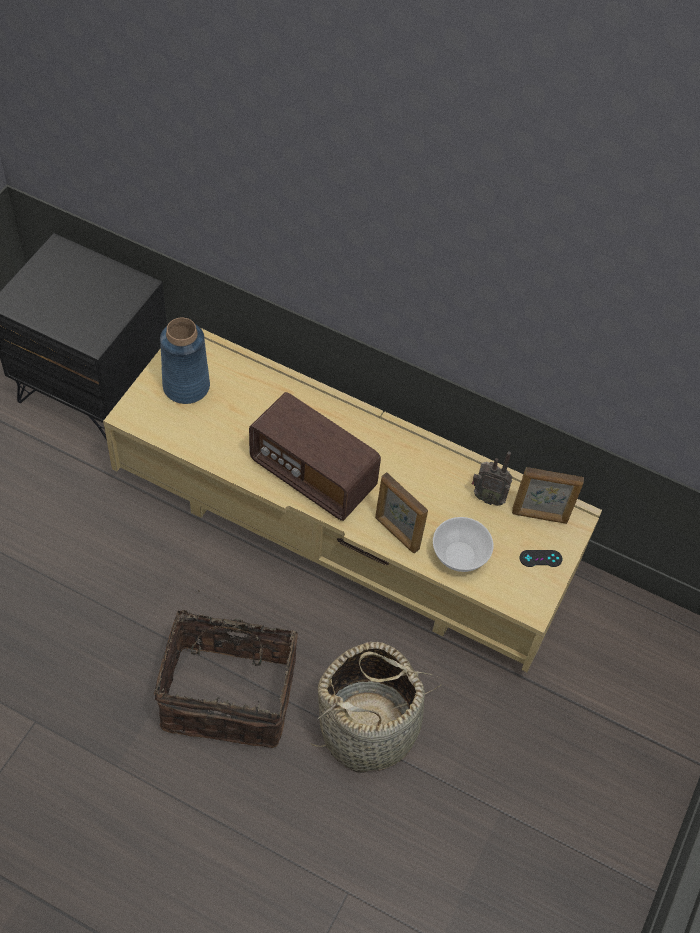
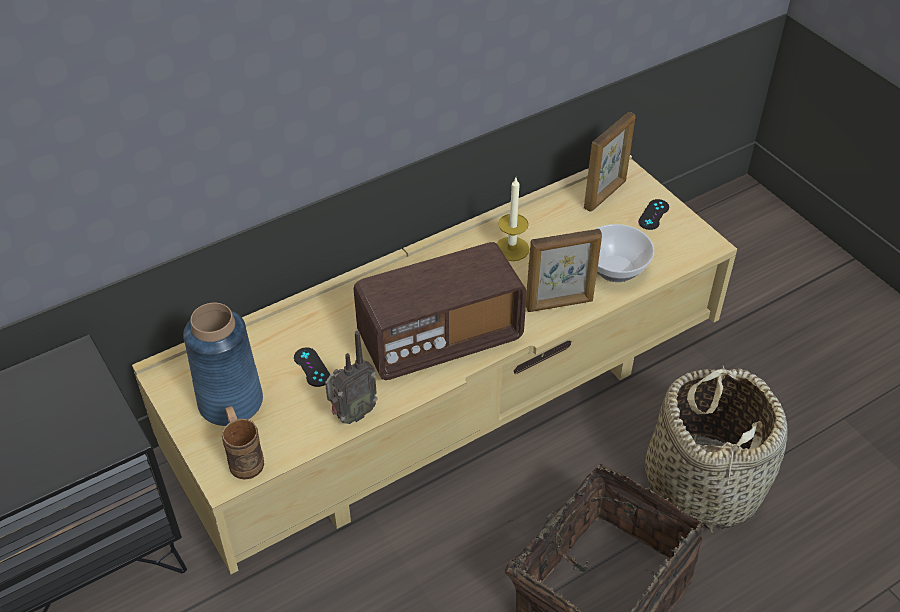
camera: 55 degrees left, 10 degrees down
(148, 416) = (244, 458): none -> brown mug
(241, 414) = (312, 367): none -> black game controller
(433, 479) = (511, 249): none -> candle
(487, 497) = (560, 220): radio -> radio (352, 414)

